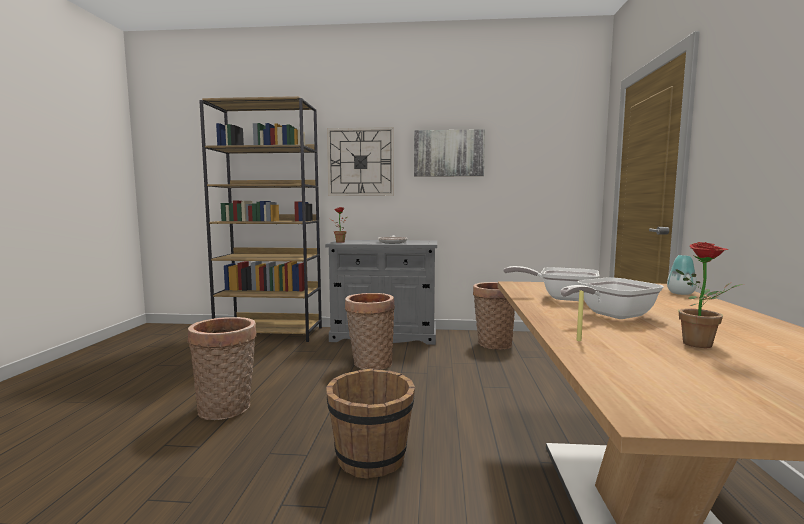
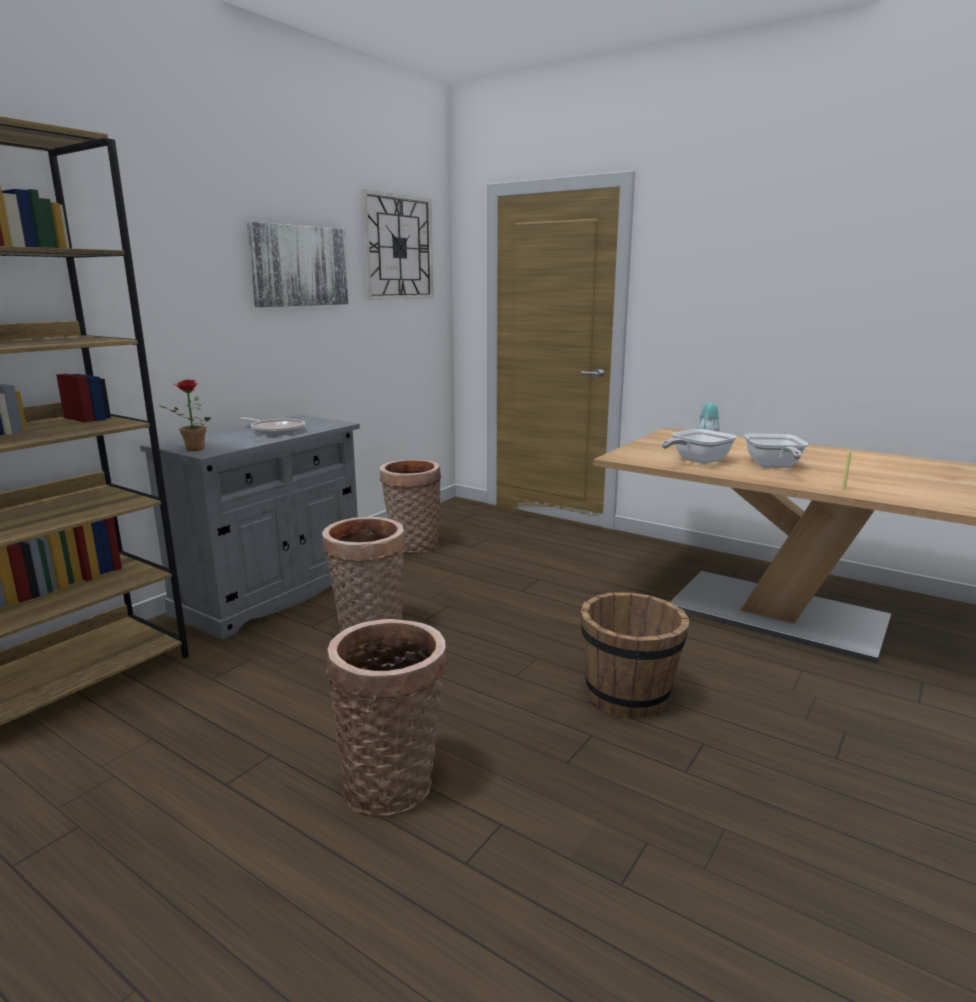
camera: 60 degrees left, 10 degrees up
(360, 162) = (160, 280): wall clock -> wall clock (398, 247)
(703, 345) = (862, 471): potted plant -> none

